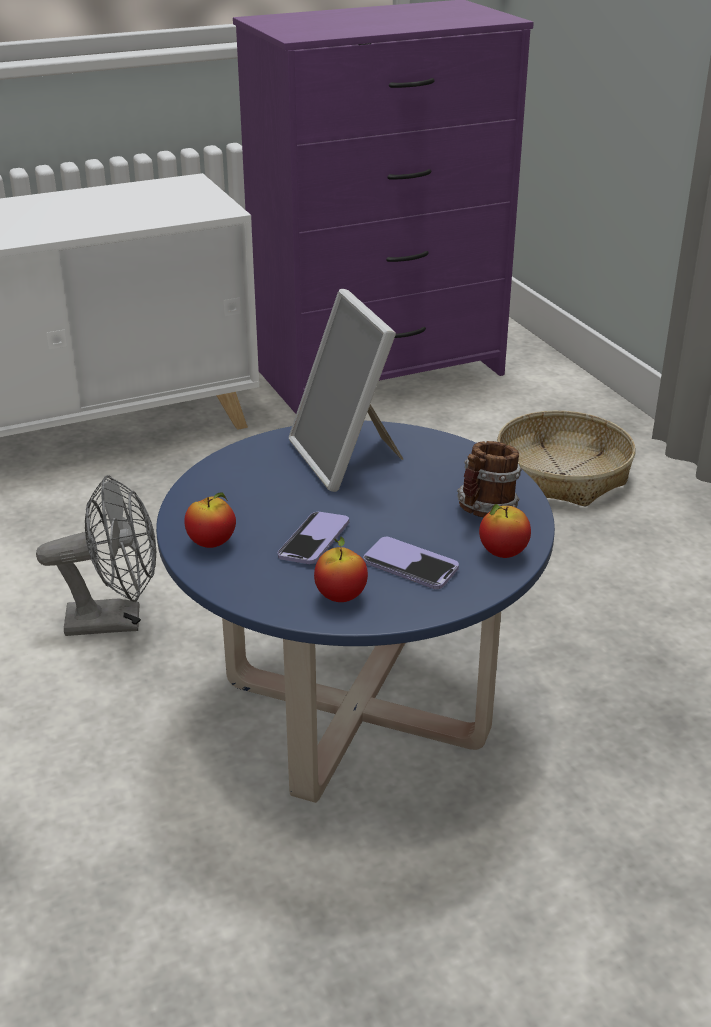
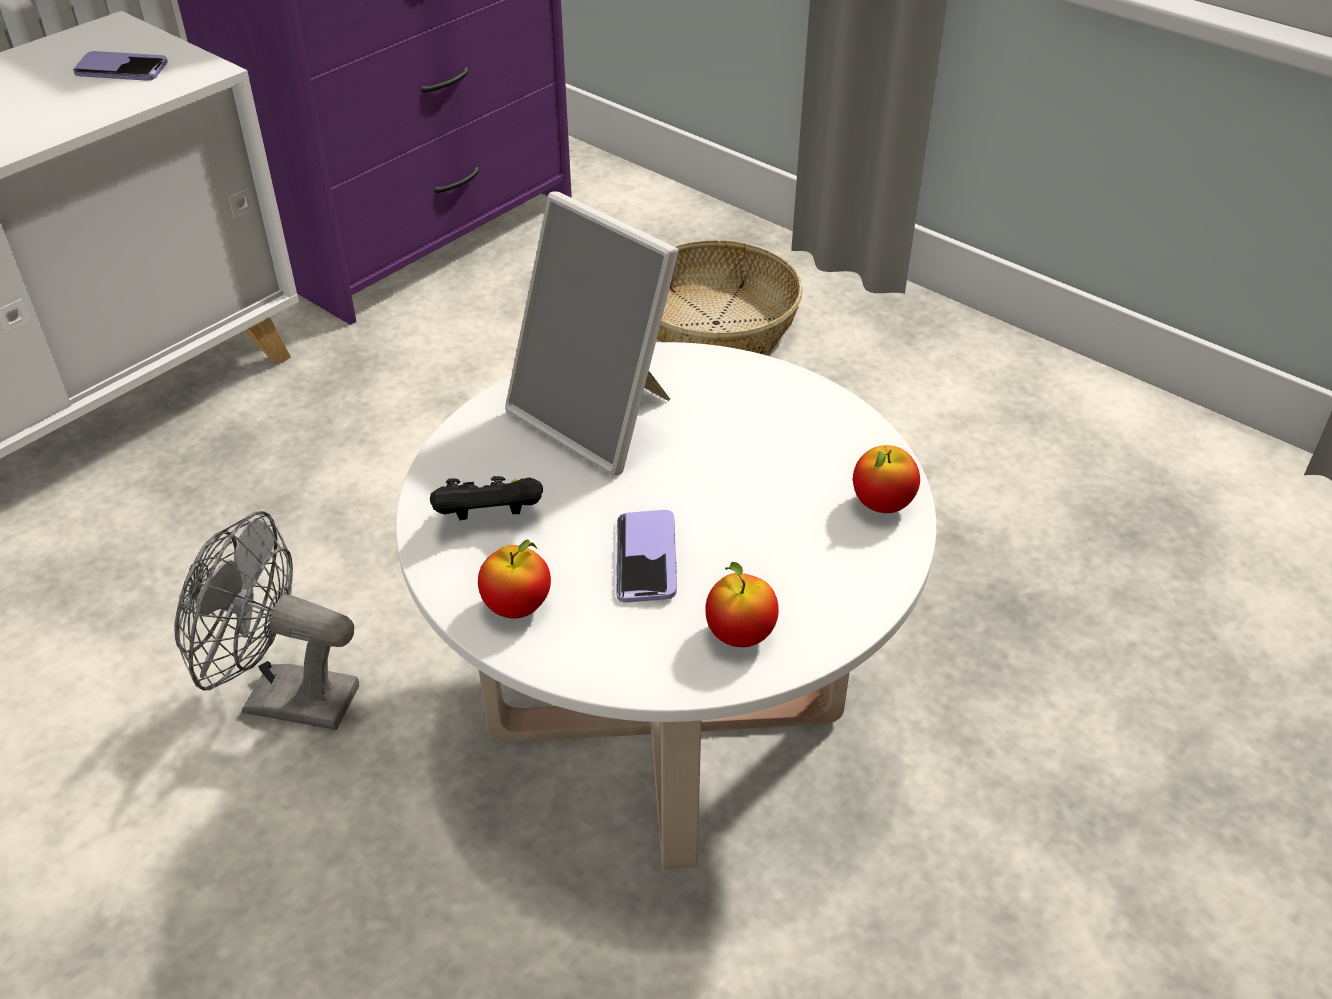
camera: 25 degrees left, 10 degrees up
(116, 620) = (284, 699): grey fan -> grey fan turned 135 degrees counterclockwise
(233, 494) = (490, 518): none -> black game controller
(355, 710) = (666, 721): blue coffee table -> white coffee table
(410, 565) = (789, 558): phone -> phone (121, 69)
(485, 512) = (820, 449): mug -> none

